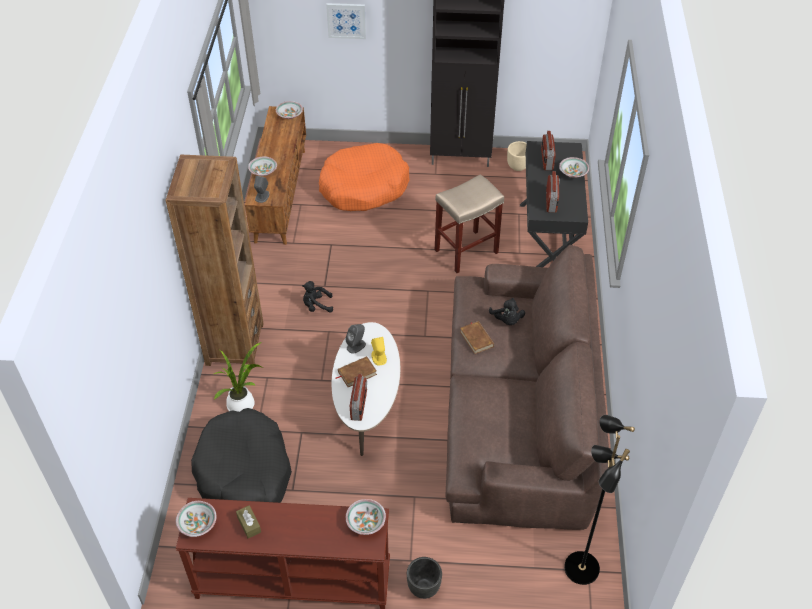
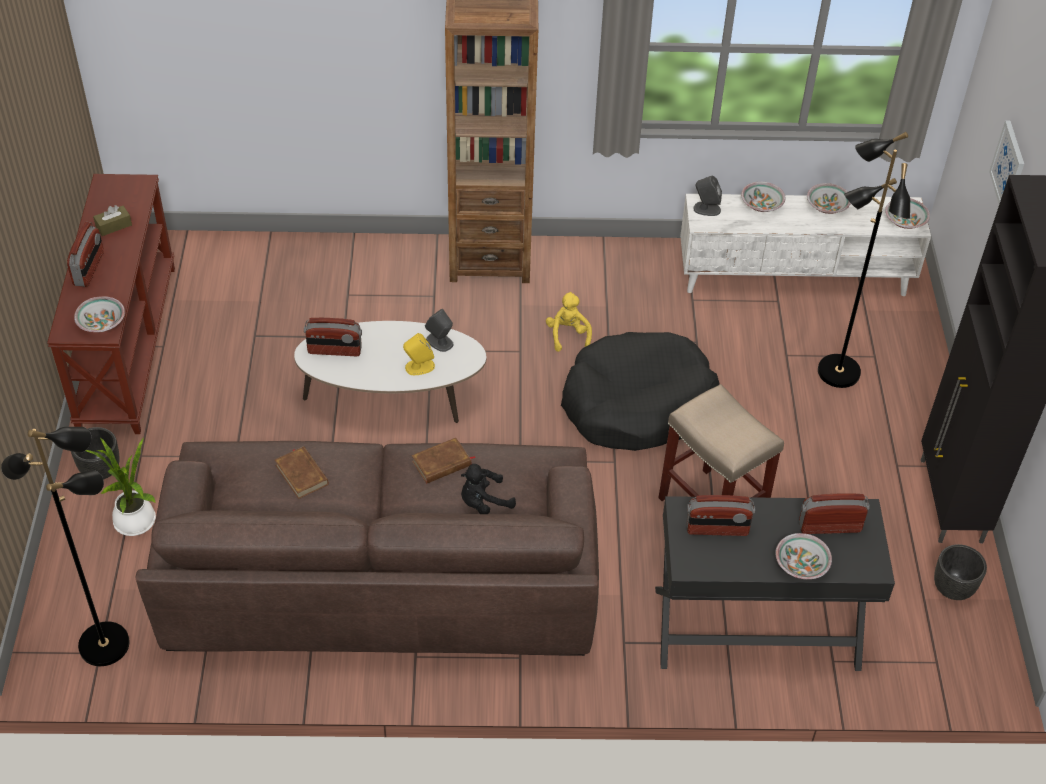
camera: 85 degrees right, 0 degrees up
(197, 523) = (121, 186): bowl -> bowl (827, 207)
(243, 404) = (388, 278): potted plant -> potted plant (135, 524)
(244, 472) = (284, 289): black dog bed -> black dog bed (637, 405)
(280, 194) = (794, 276): brown tv stand -> white tv stand
(300, 538) = (89, 269): none -> radio
(316, 306) = (568, 335): black plush toy -> yellow plush toy
(357, 373) = (390, 345): brown book -> brown book (302, 474)
(363, 187) = (837, 372): orange dog bed -> black floor lamp
(518, 166) = (953, 589): beige planter -> black planter

